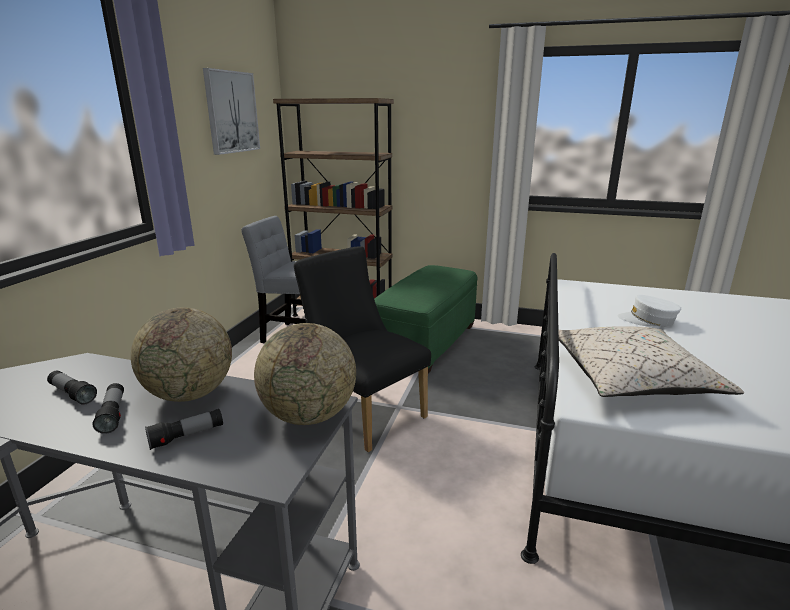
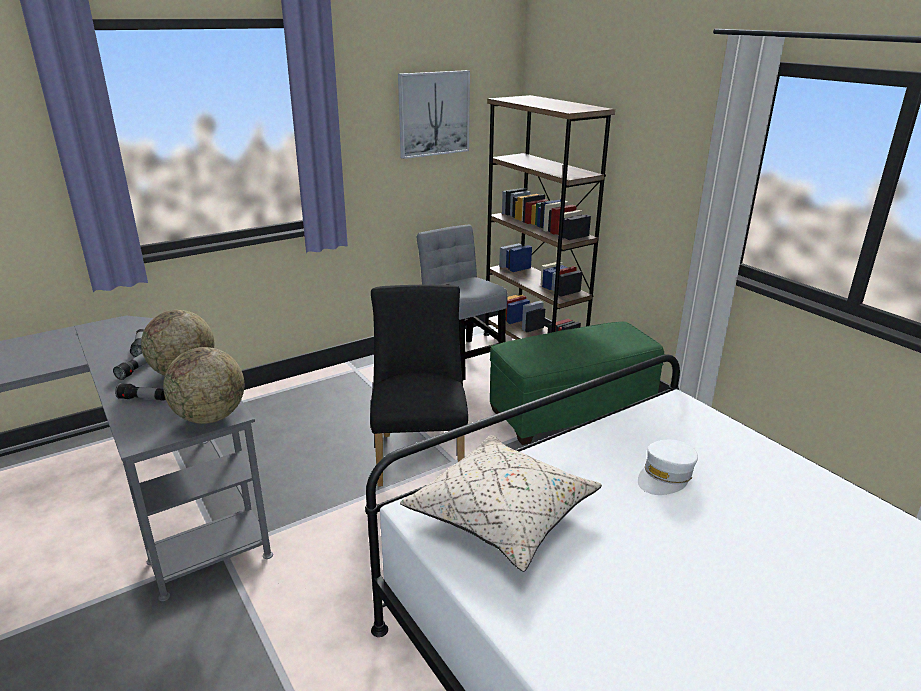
camera: 40 degrees right, 5 degrees up
(647, 320) = (665, 476): white cap -> white cap turned 105 degrees counterclockwise

